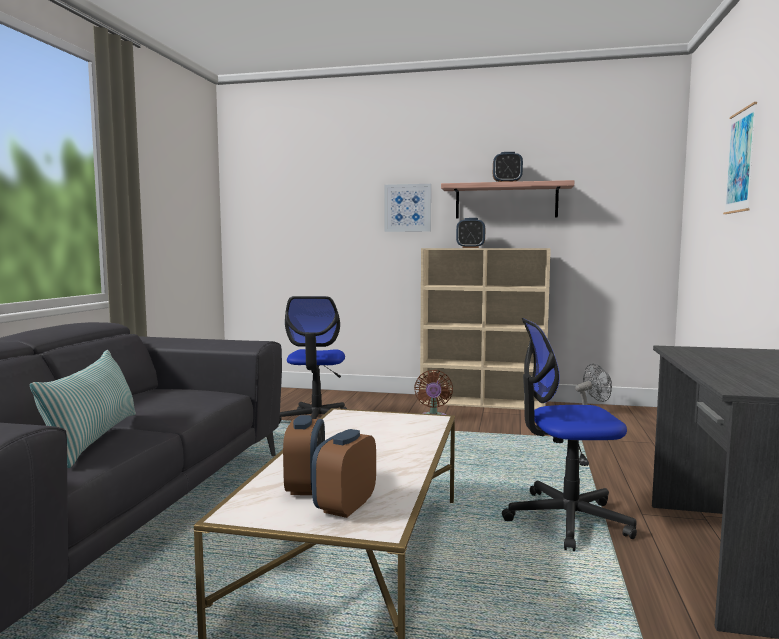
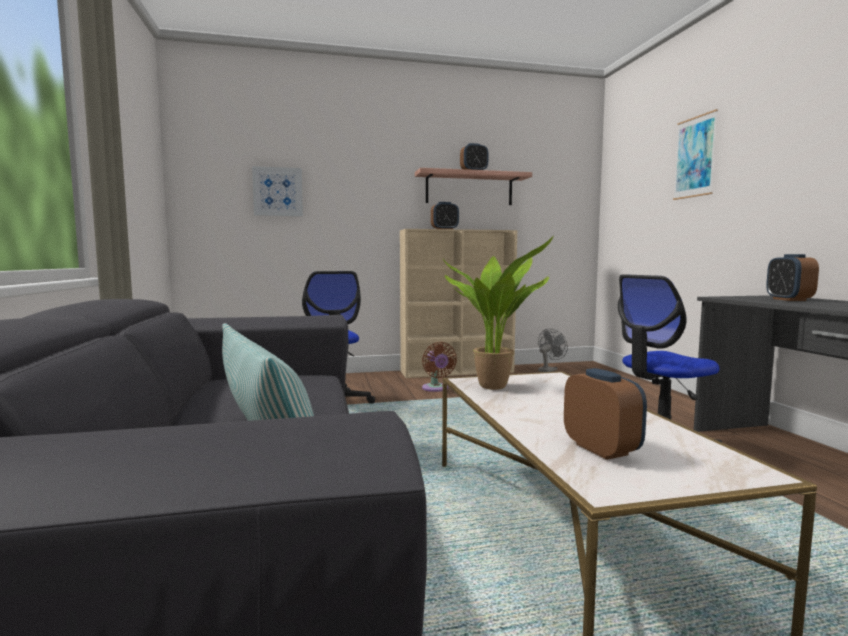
camera: 25 degrees left, 0 degrees up
(345, 507) = (680, 460): alarm clock -> alarm clock (789, 299)
(356, 422) = (496, 386): none -> potted plant
(408, 208) = (380, 191): picture -> picture (278, 192)

